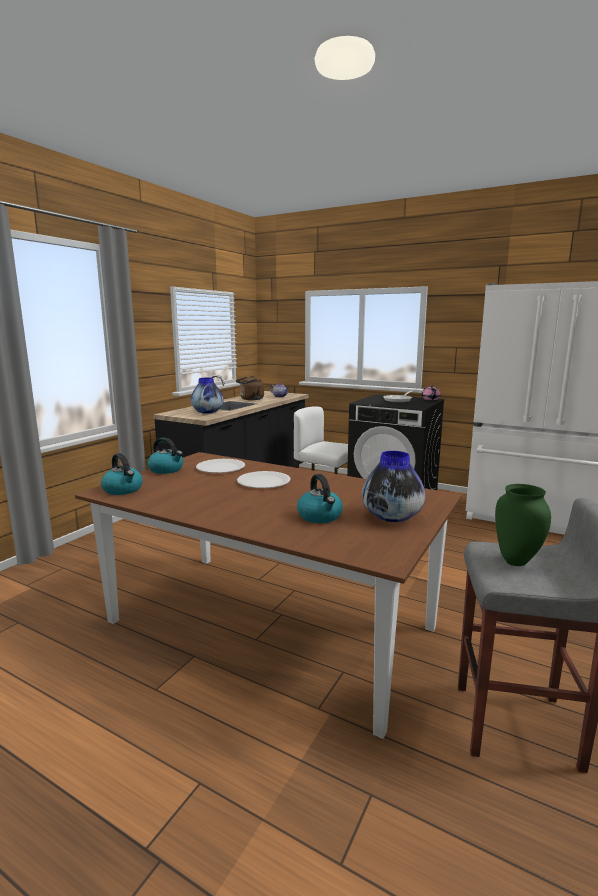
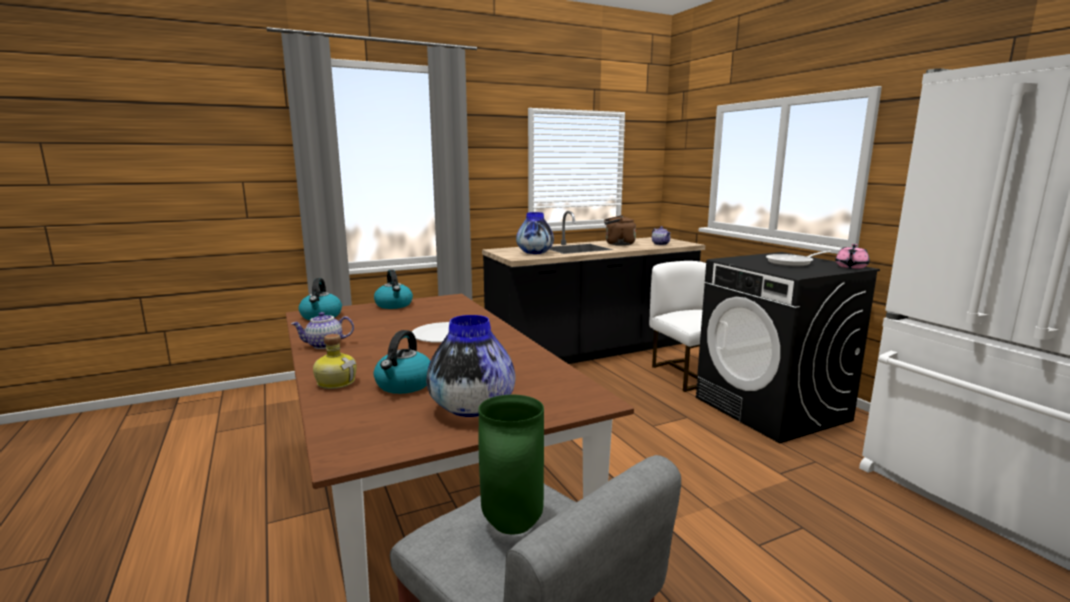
camera: 35 degrees right, 0 degrees up
(191, 508) = (324, 345): none -> teapot
(220, 467) = (442, 312): white plate -> none
(270, 527) = (336, 382): none -> bottle

